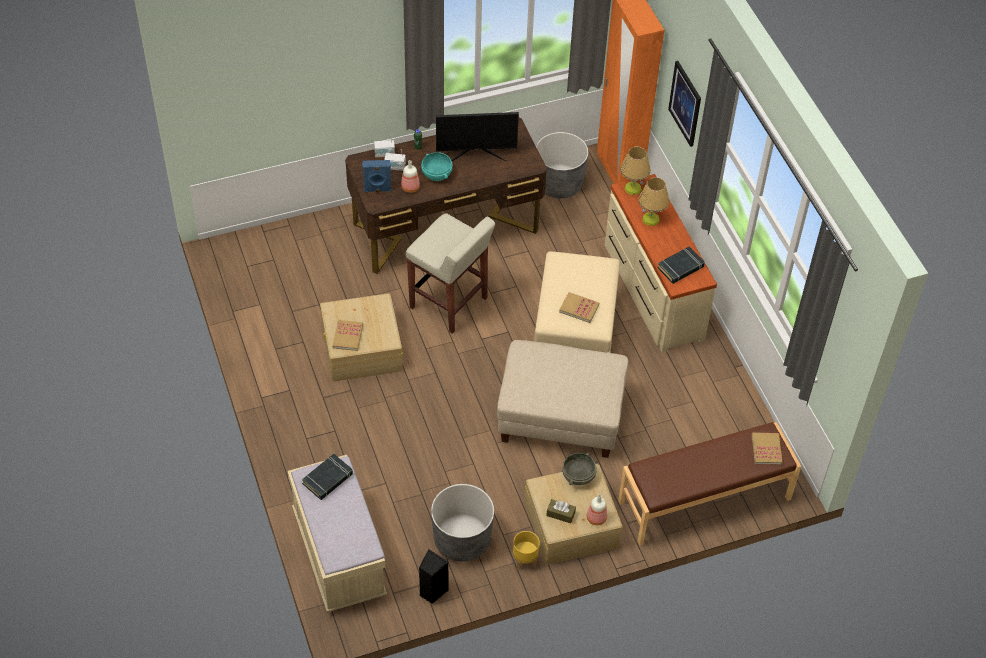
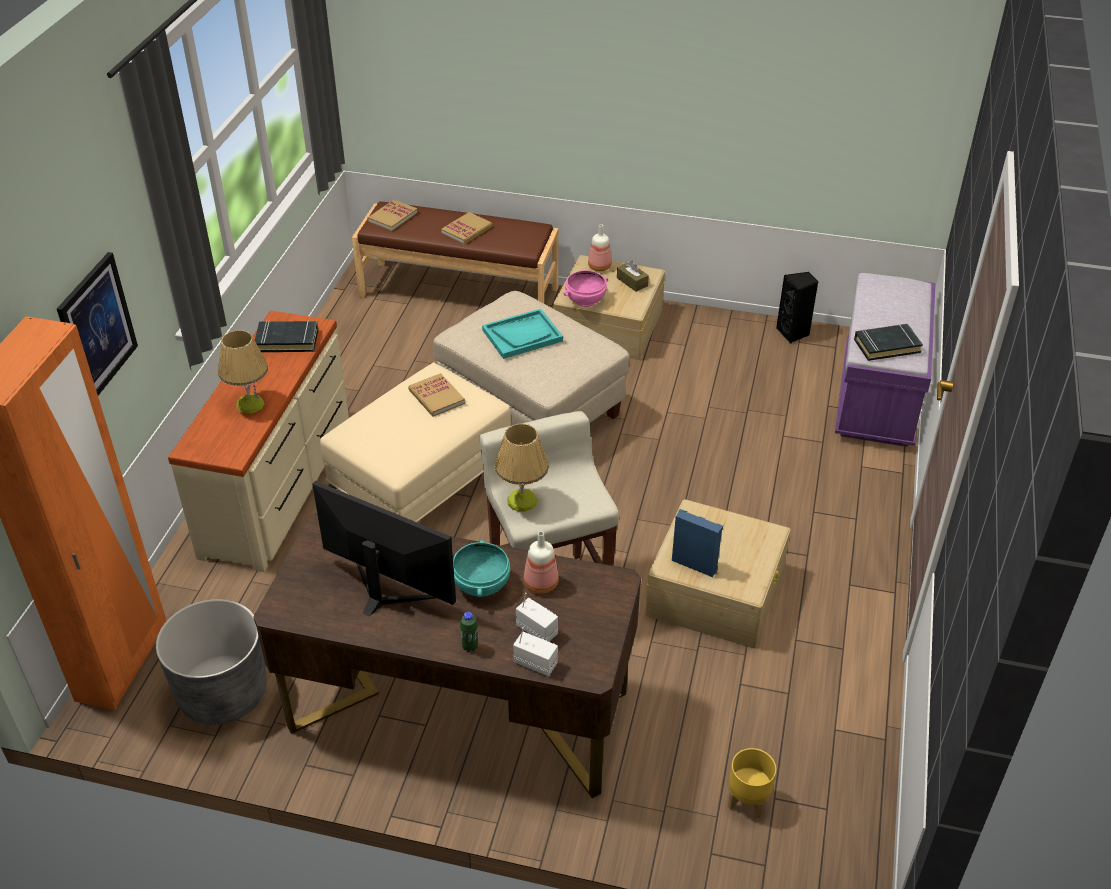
camera: 145 degrees left, 10 degrees down
(338, 554) = (877, 397): beige bench -> purple bench
(348, 336) = (749, 541): book -> book (467, 230)
(377, 190) = (597, 604): blue speaker -> blue speaker (695, 564)
(462, 540) = (732, 357): grey planter -> none
(525, 560) = (680, 319): yellow planter -> yellow planter (748, 800)
(570, 376) = (522, 335): none -> turquoise tray
(578, 477) = (585, 300): grey bowl -> pink bowl
(632, 188) = (221, 451): table lamp -> table lamp (522, 501)

